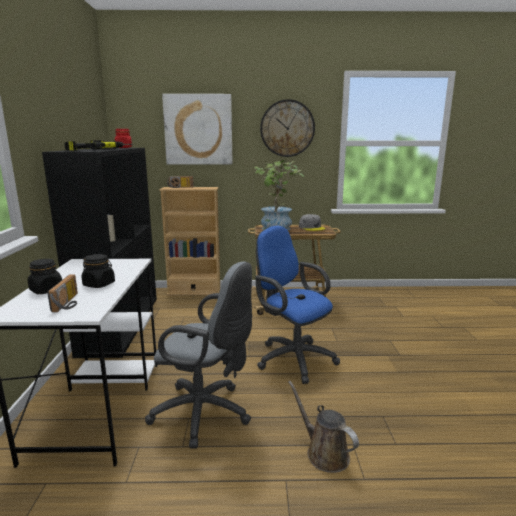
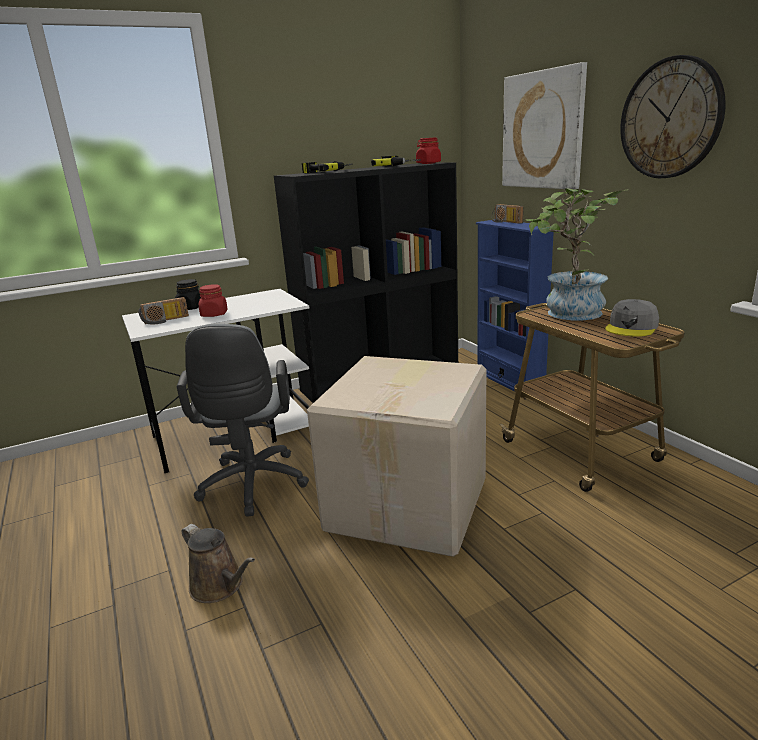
camera: 65 degrees right, 5 degrees up
(99, 284) = (214, 314): black jar -> red jar
(194, 291) = (509, 380): beige bookcase -> blue bookcase
(292, 358) = (410, 504): blue office chair -> cardboard box
(324, 453) = (220, 586): brown watering can -> brown watering can turned 105 degrees clockwise

